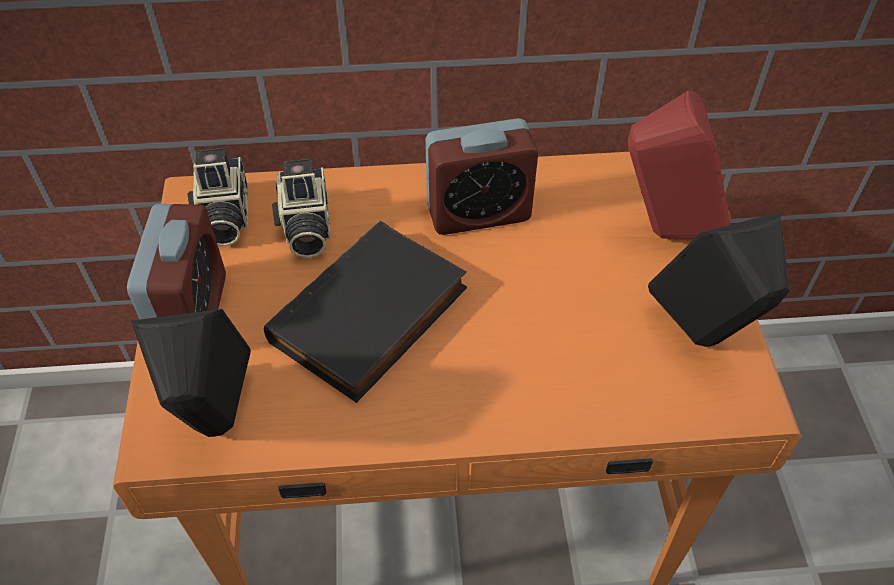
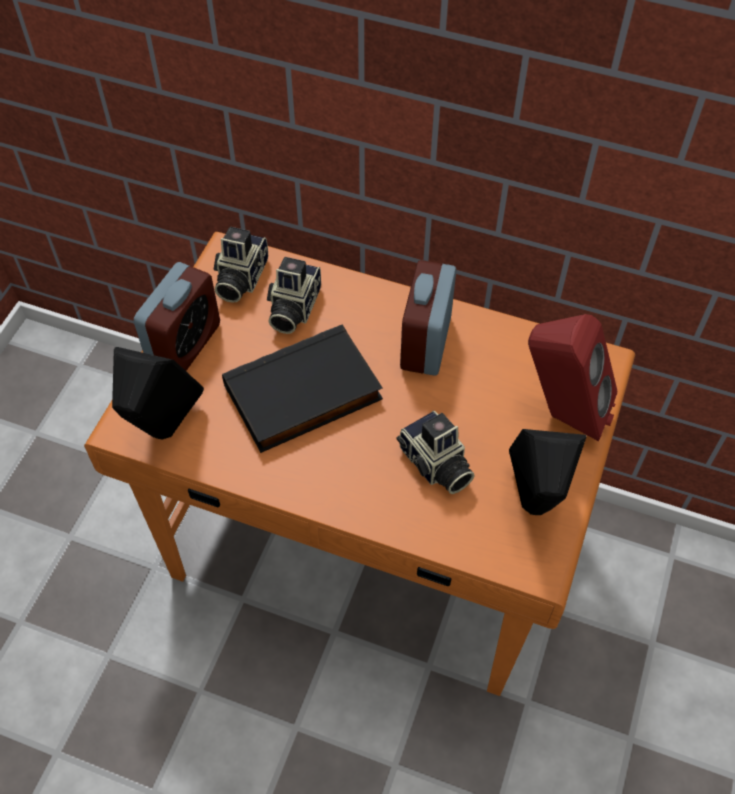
camera: 25 degrees right, 5 degrees up
(478, 213) = (425, 343): alarm clock -> alarm clock turned 90 degrees clockwise
(568, 337) = (435, 465): none -> camera

